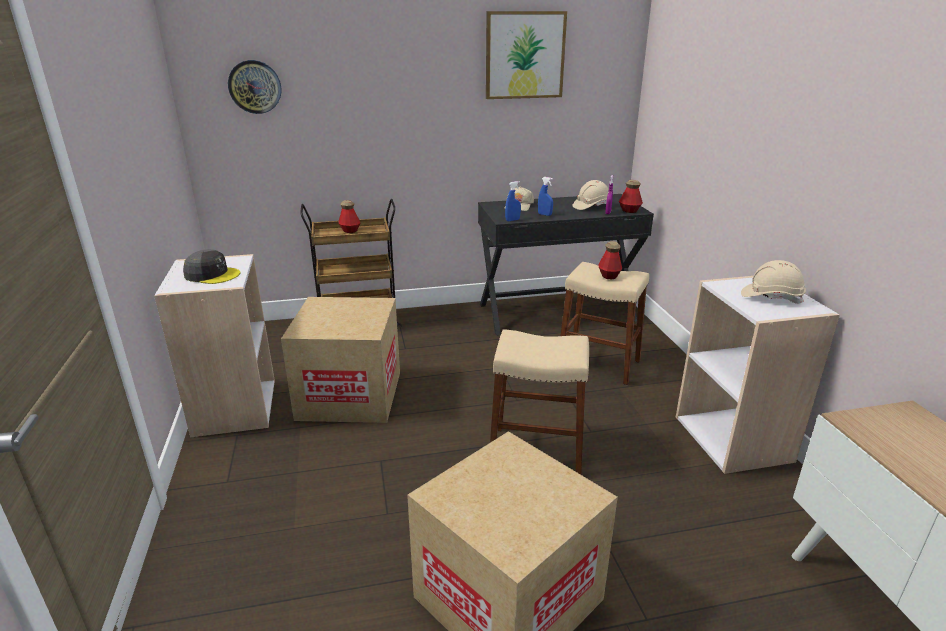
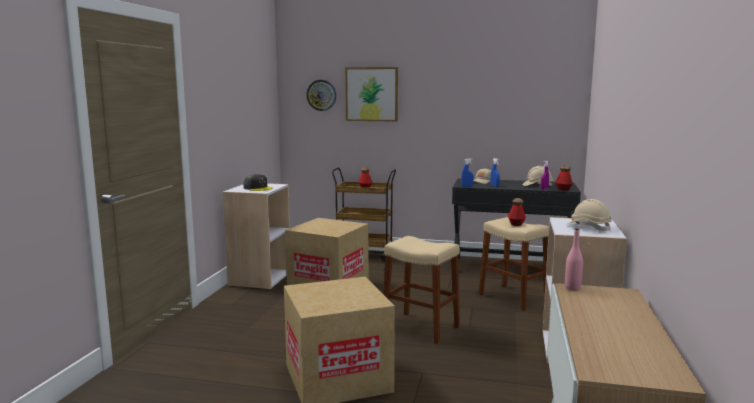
camera: 25 degrees right, 15 degrees down
(524, 55) = (495, 79): picture -> picture (371, 94)
(853, 420) = (572, 288): none -> pink bottle

